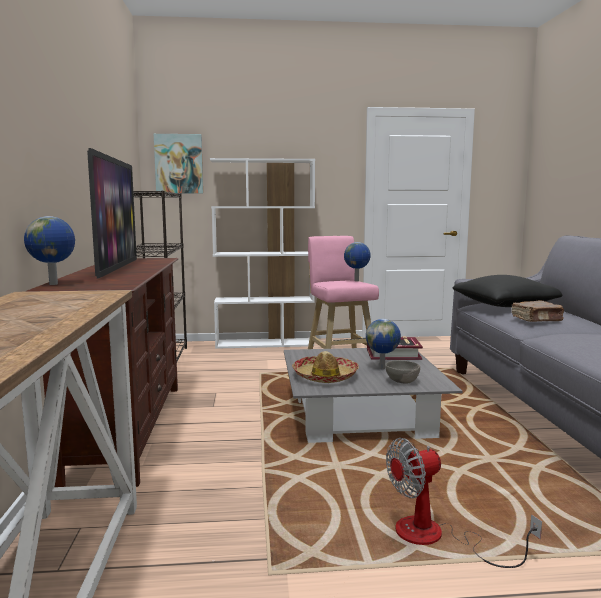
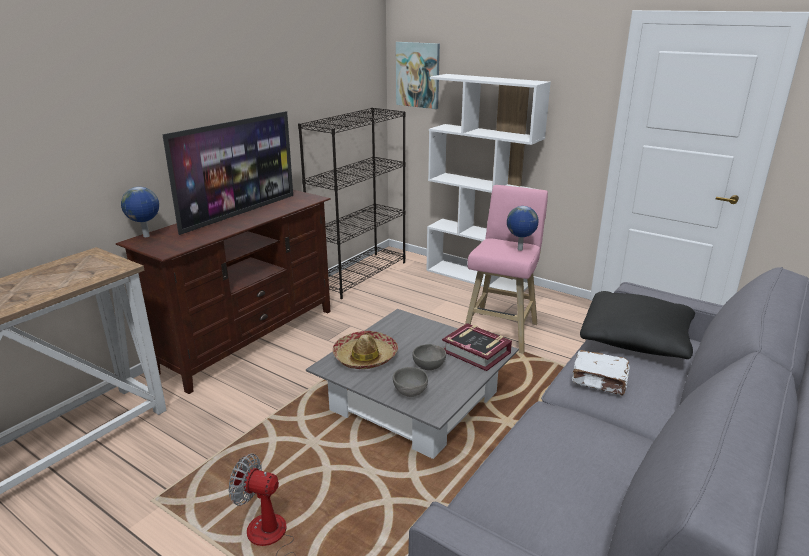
camera: 40 degrees right, 15 degrees up
(382, 368) = (429, 367): globe -> grey bowl
(537, 319) = (600, 381): brown book -> white book

